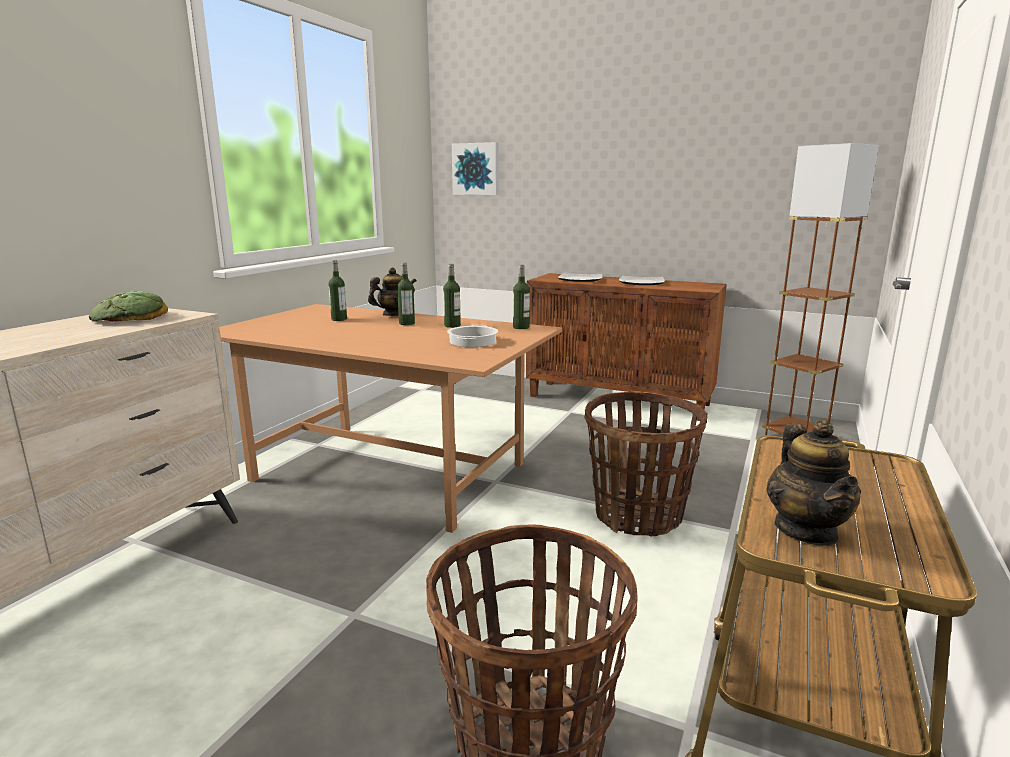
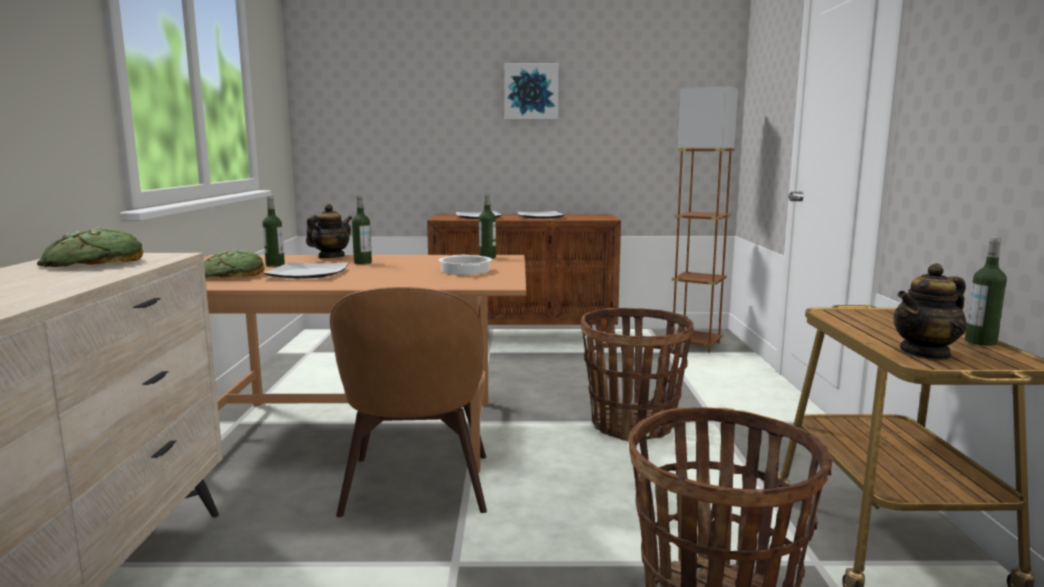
camera: 25 degrees left, 5 degrees down
(292, 326) = (231, 274): none -> bread
(345, 331) = (307, 273): none -> plate
(389, 535) = (416, 488): none -> brown chair
(452, 326) = (416, 261): bottle -> bottle (980, 342)
(476, 169) = (345, 106): picture -> picture (531, 91)
(806, 530) = (926, 353): teapot -> teapot turned 90 degrees clockwise

